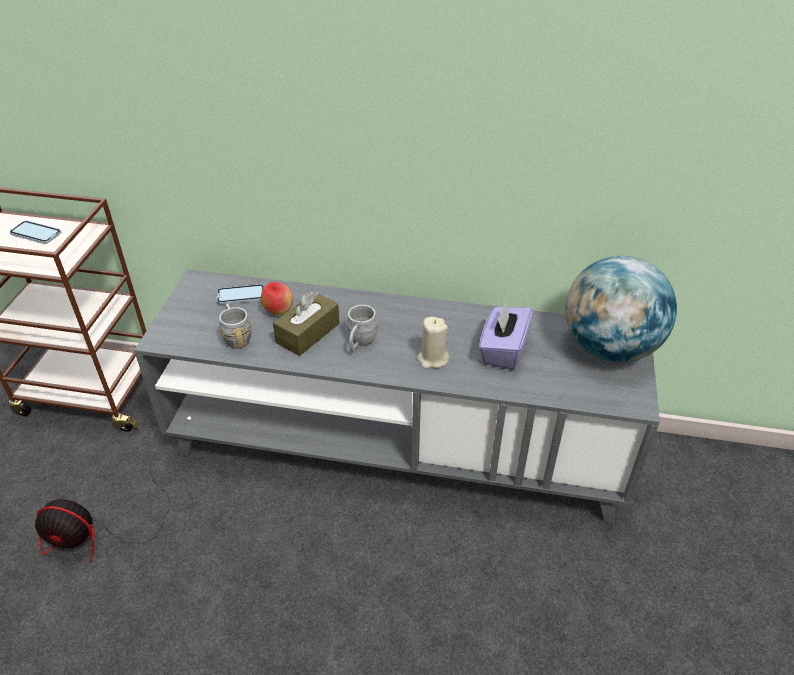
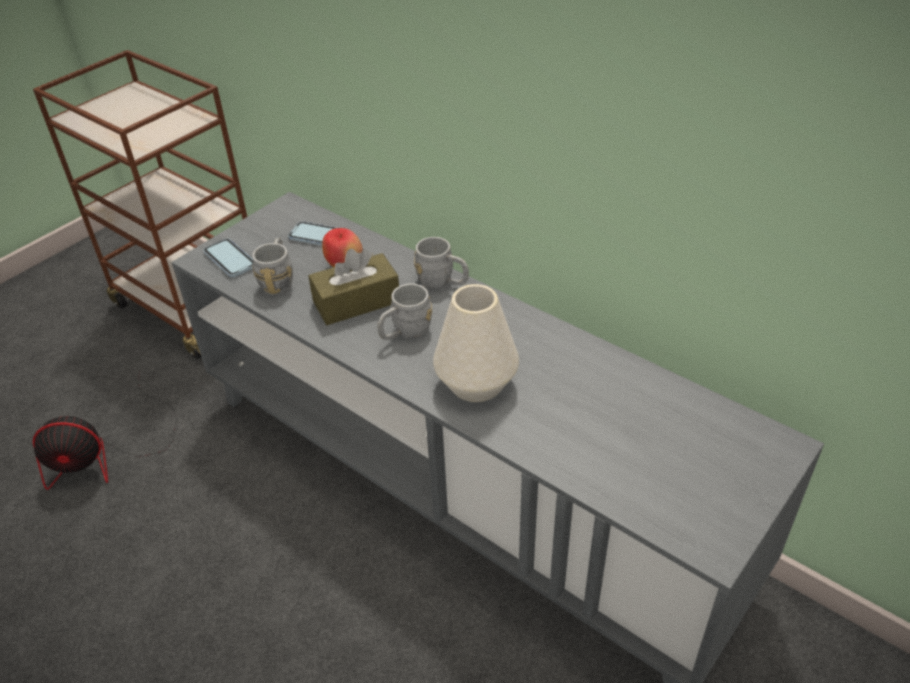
camera: 30 degrees right, 0 degrees up
(36, 234) = (146, 110): phone -> phone (230, 259)
(103, 530) = (108, 452): fan -> fan turned 45 degrees counterclockwise
(358, 301) = (442, 282): none -> grey mug
(432, 359) = (476, 383): beige candle -> white vase
(503, 350) = (576, 404): purple tissue box -> none
(609, 348) = (731, 454): globe -> none

